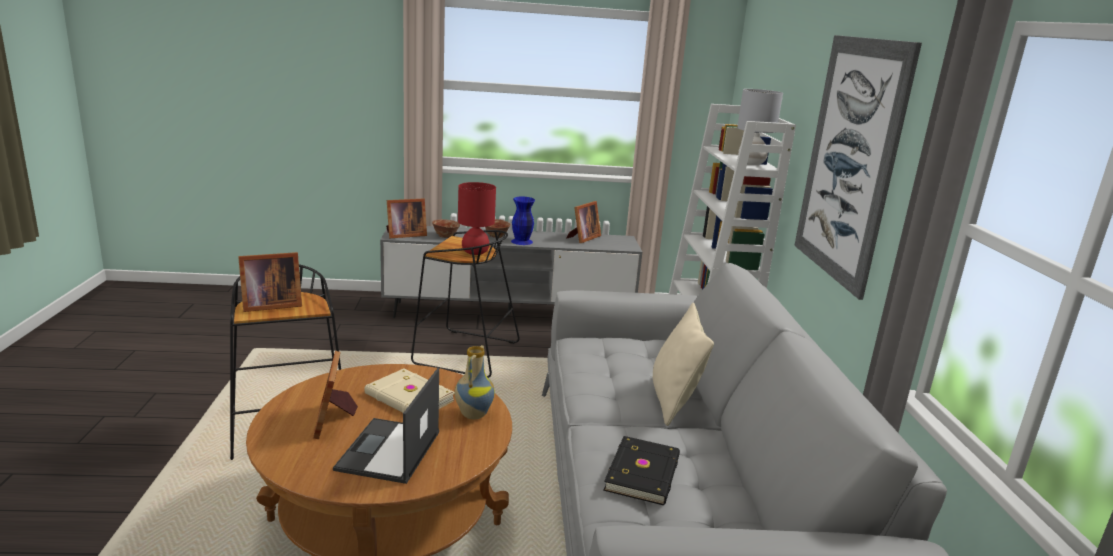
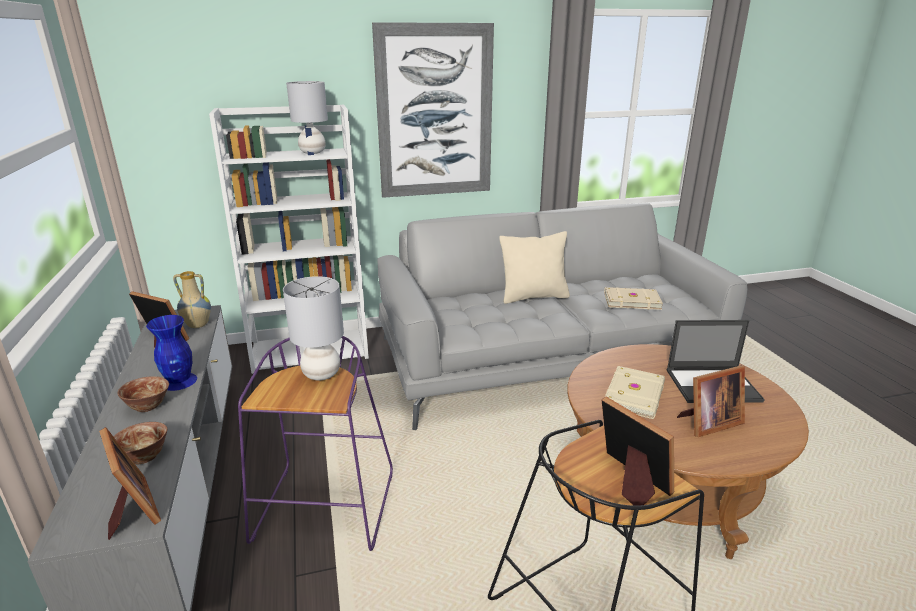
camera: 100 degrees left, 5 degrees up
(464, 354) = (326, 509): black stool -> purple stool
(472, 414) = (627, 362): vase -> vase (197, 325)
(475, 252) = (321, 374): red table lamp -> grey table lamp
(644, 473) = (631, 300): black book -> beige book

